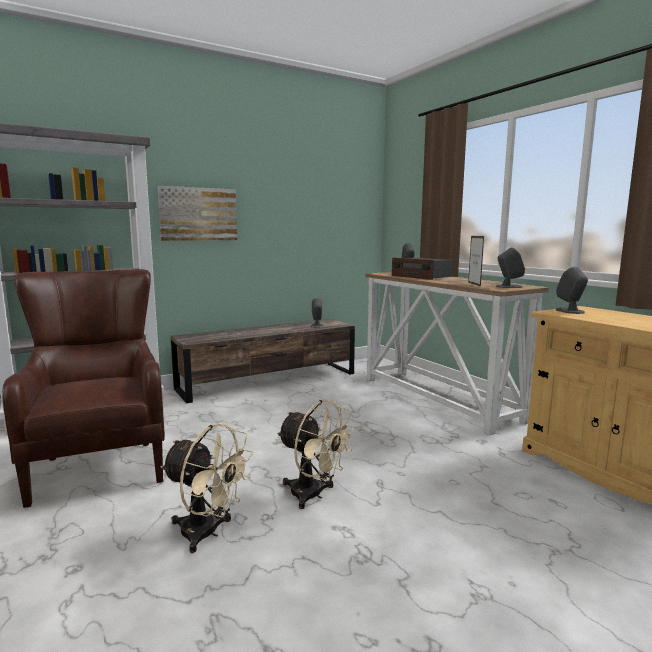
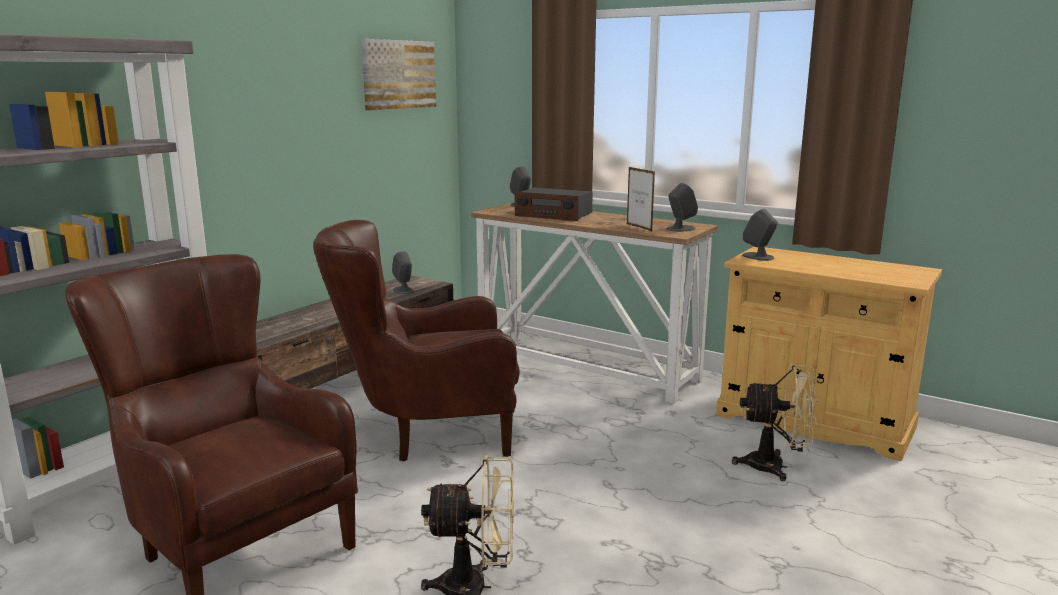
camera: 25 degrees left, 5 degrees up
(198, 214) = (229, 143): picture -> picture (398, 74)
(282, 421) = (426, 434): none -> brown armchair
(313, 495) = (551, 515): beige fan -> beige fan (775, 467)

